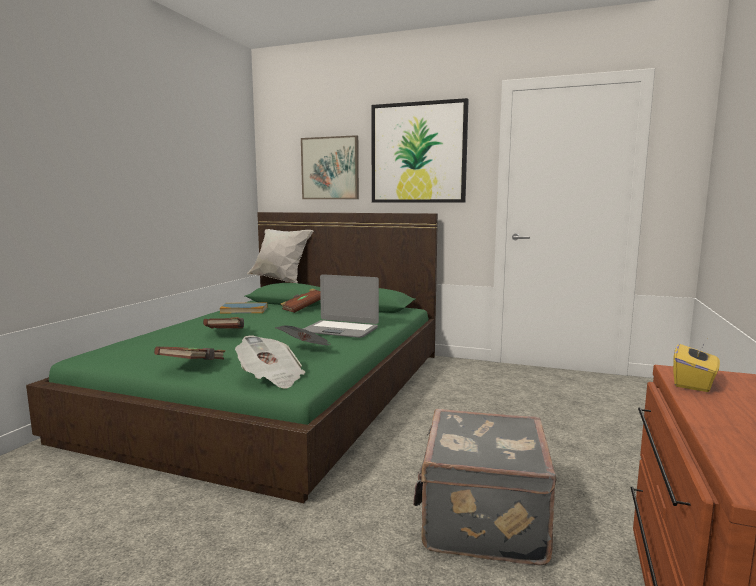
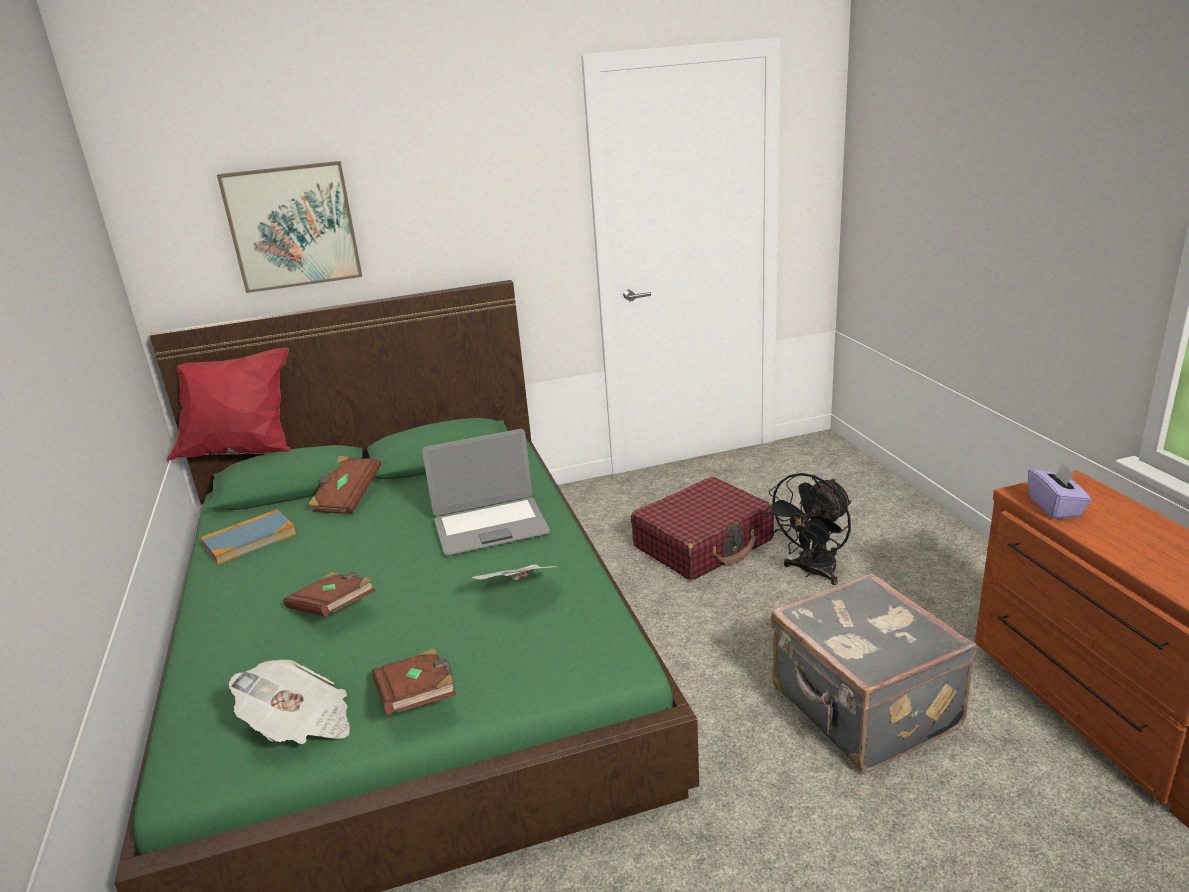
camera: 35 degrees left, 15 degrees up
(271, 378) = (568, 665): newspaper -> newspaper (301, 725)
(280, 280) = (241, 453): white pillow -> red pillow
(418, 153) = (460, 183): picture -> none
(499, 404) = (703, 543): none -> red suitcase
(555, 441) = (812, 572): none -> black fan
(693, 383) = (1055, 507): yellow tissue box -> purple tissue box

